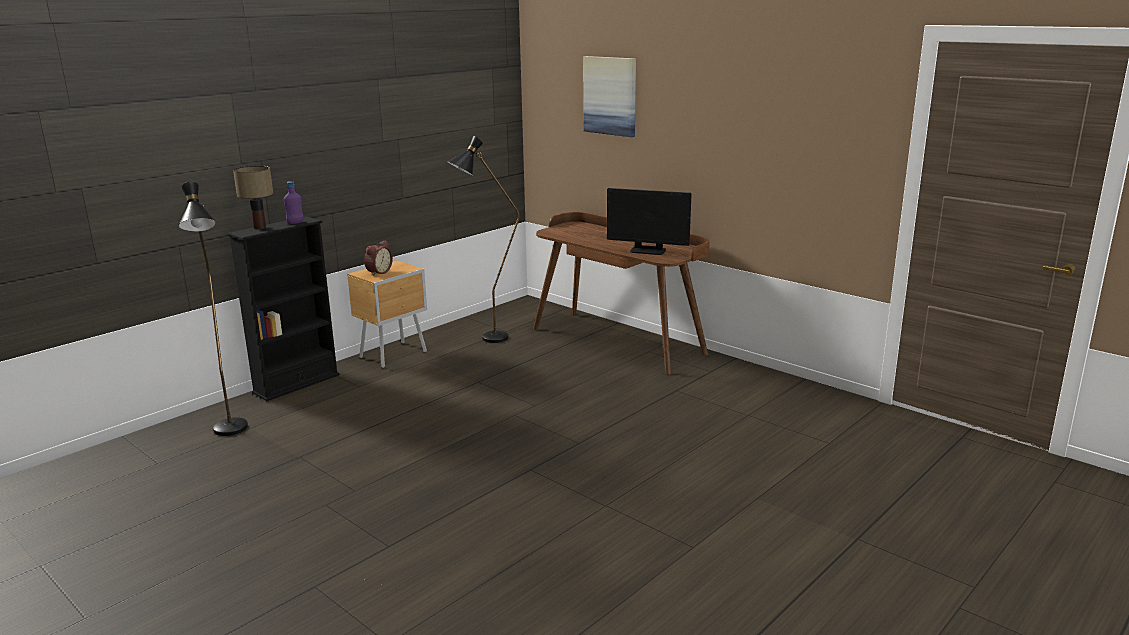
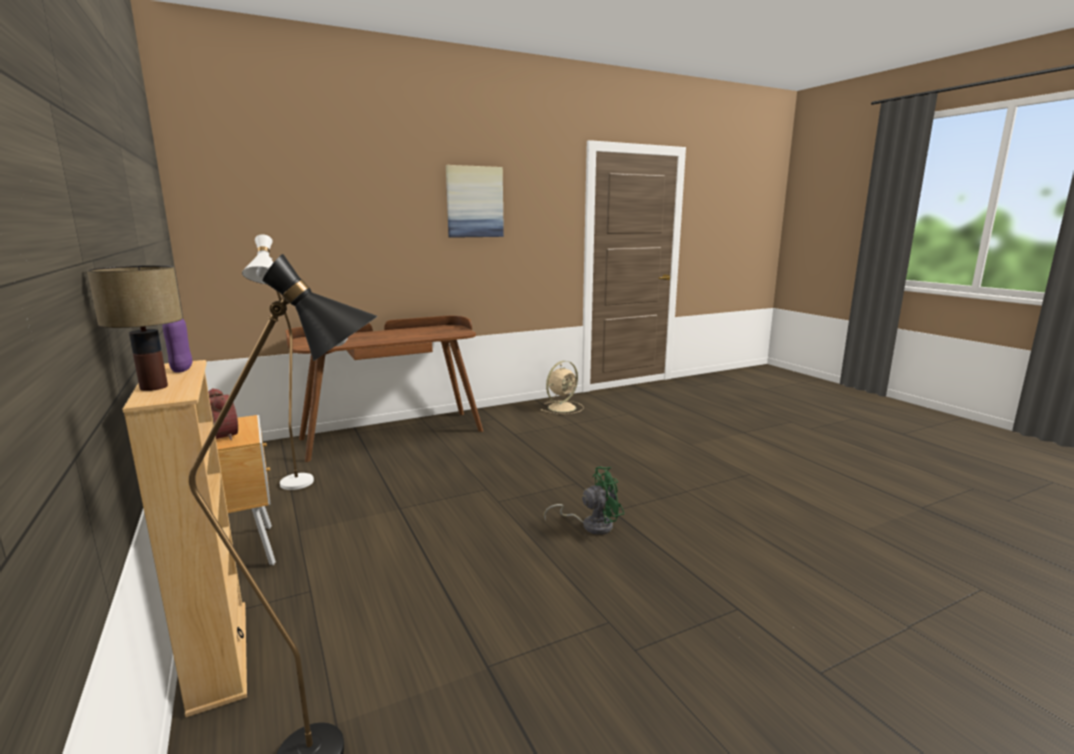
camera: 70 degrees left, 5 degrees down
(296, 384) = (218, 655): black bookcase -> beige bookcase
(486, 340) = (295, 488): black floor lamp -> white floor lamp
(495, 463) = (591, 525): none -> green fan
(610, 96) = (319, 199): picture -> picture (474, 202)
(648, 250) = (432, 333): monitor -> none
(797, 399) = (563, 407): none -> beige fan

